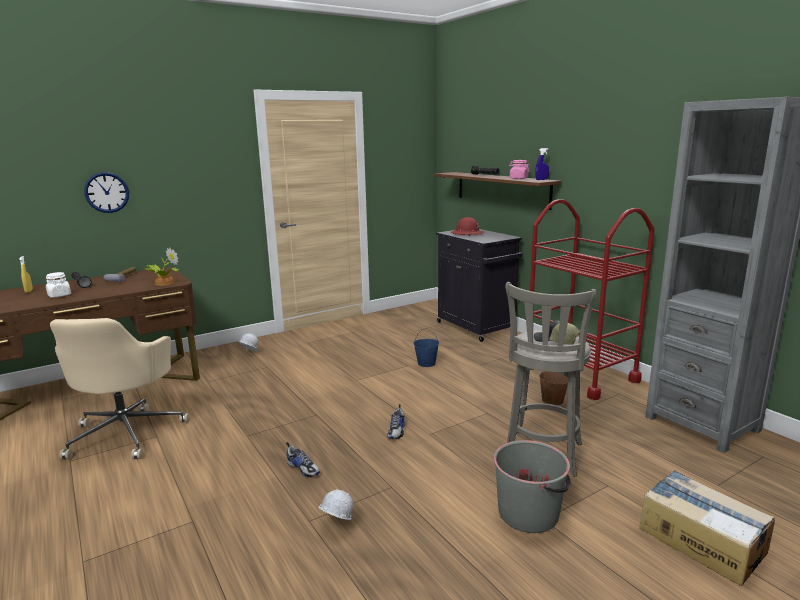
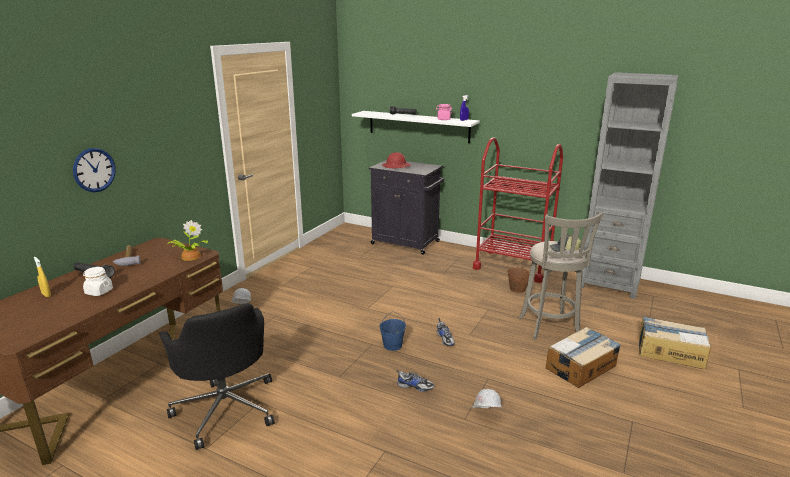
camera: 30 degrees left, 5 degrees up
(127, 433) = (226, 408): beige office chair -> black office chair
(426, 363) = (404, 281): blue bucket -> blue bucket (392, 345)
(501, 189) = (418, 126): brown shelf -> white shelf
(529, 513) = (581, 367): grey bucket -> cardboard box

